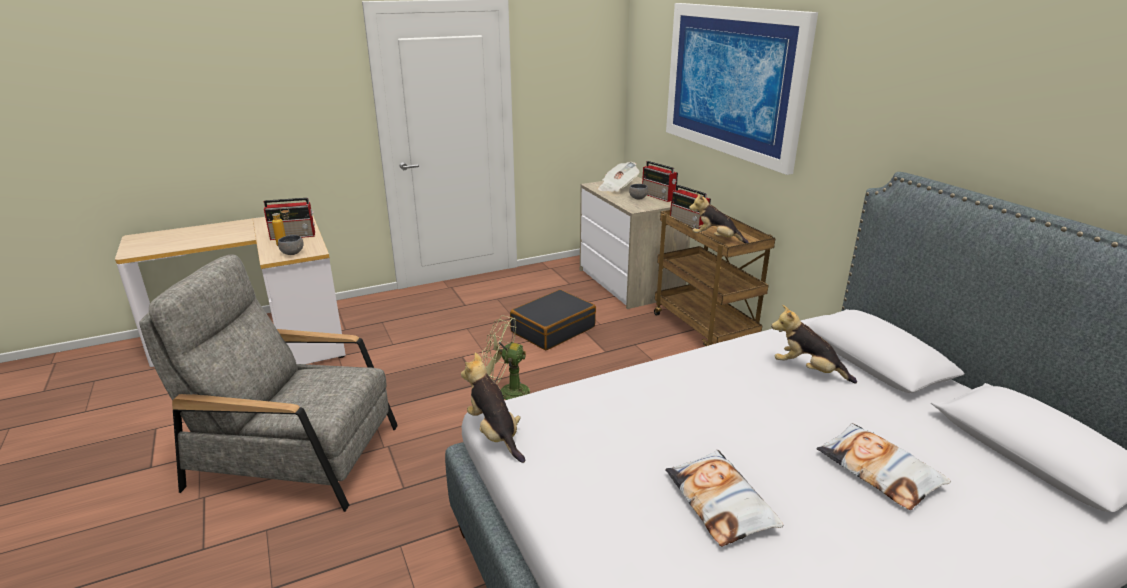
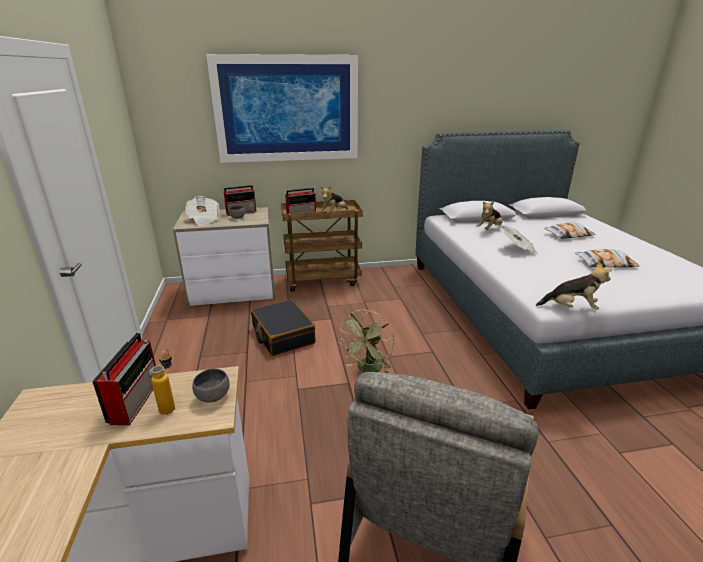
camera: 75 degrees left, 0 degrees up
(494, 434) = (571, 308): plush toy -> plush toy turned 150 degrees counterclockwise
(716, 396) = (518, 249): none -> newspaper

